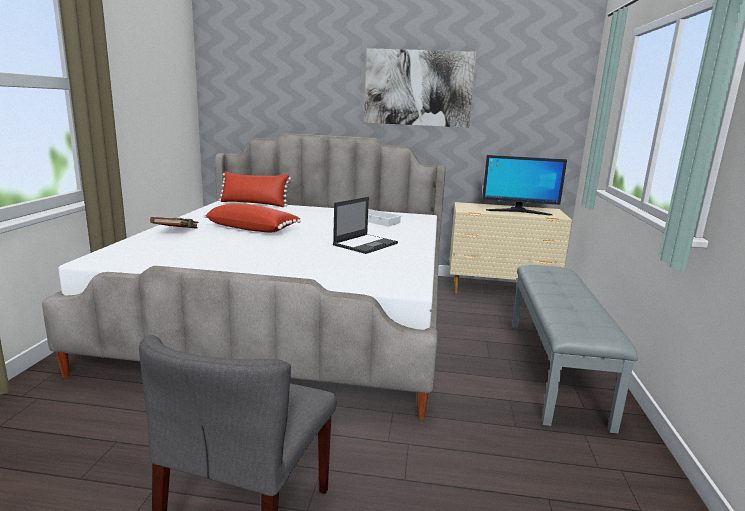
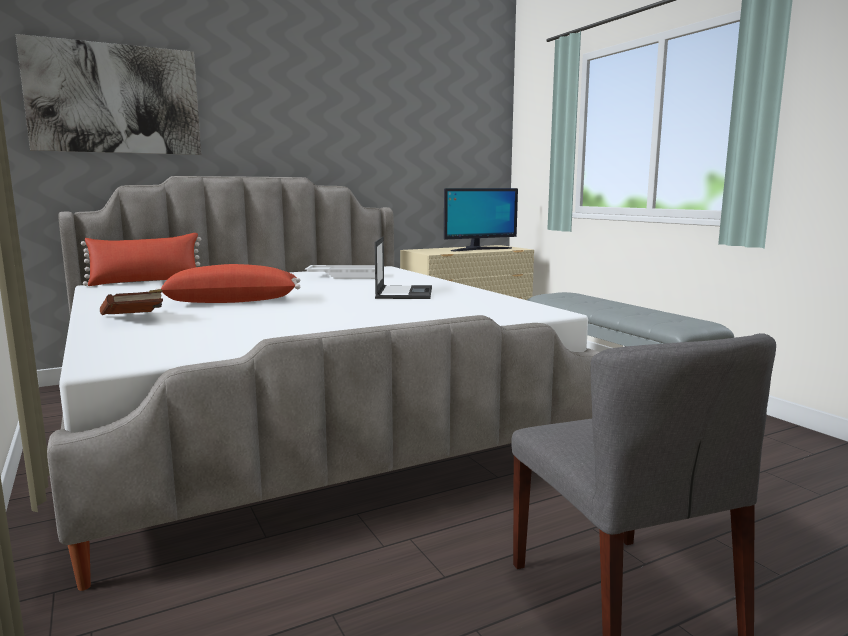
camera: 35 degrees left, 5 degrees down
(418, 88) = (345, 115): picture -> picture (115, 99)

